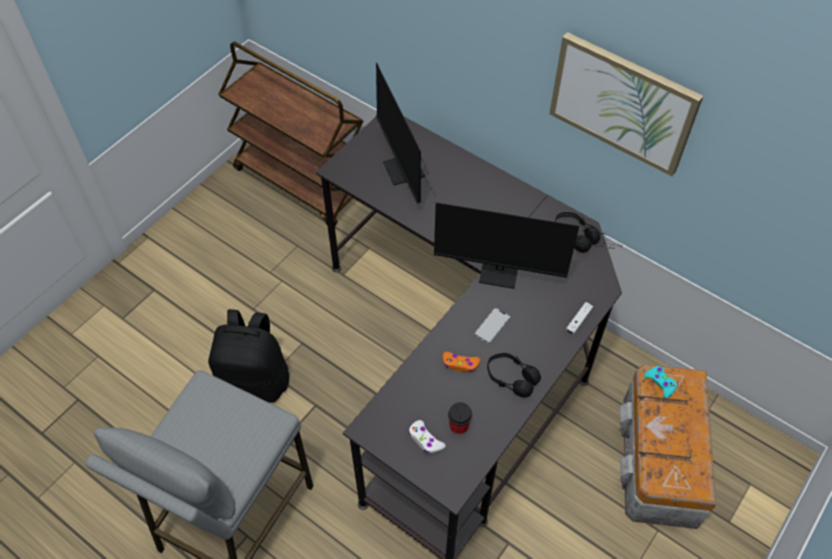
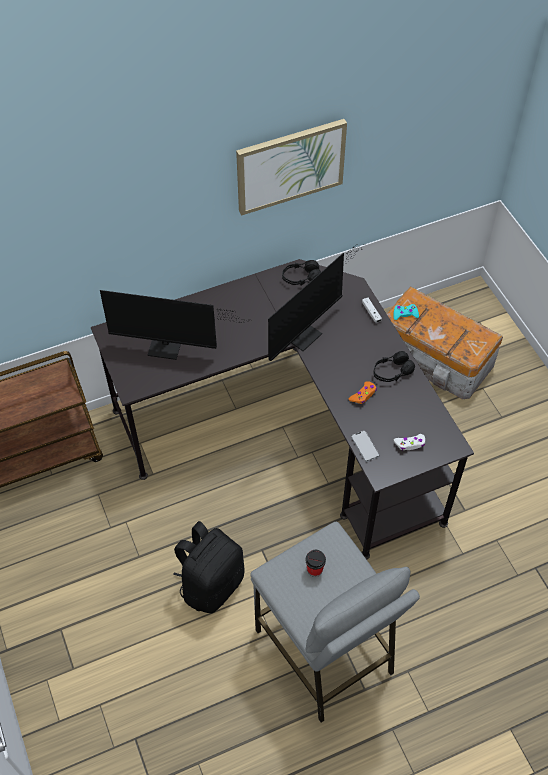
camera: 60 degrees left, 0 degrees up
(458, 426) = (411, 420): cup -> cup (314, 569)
(492, 326) = (344, 362): phone -> phone (365, 446)

